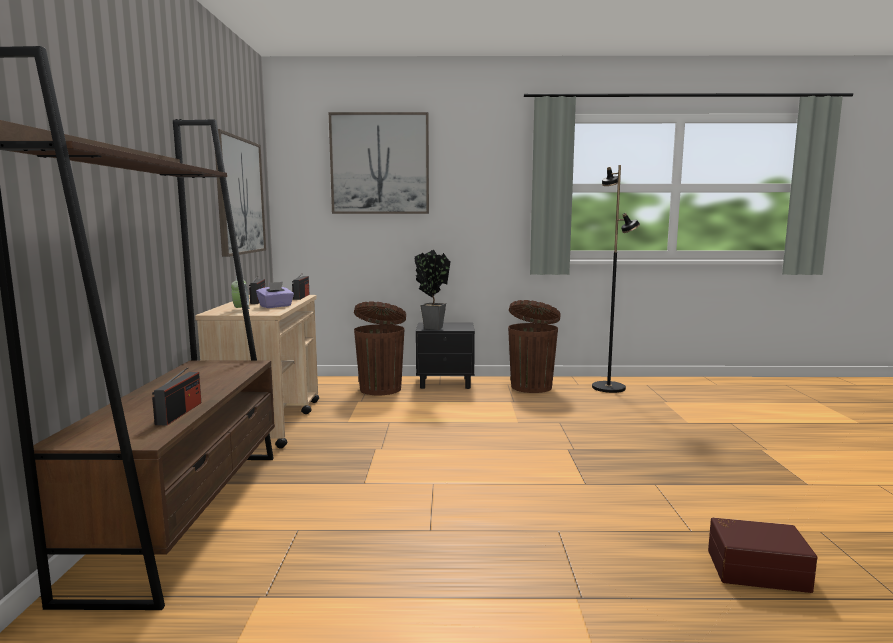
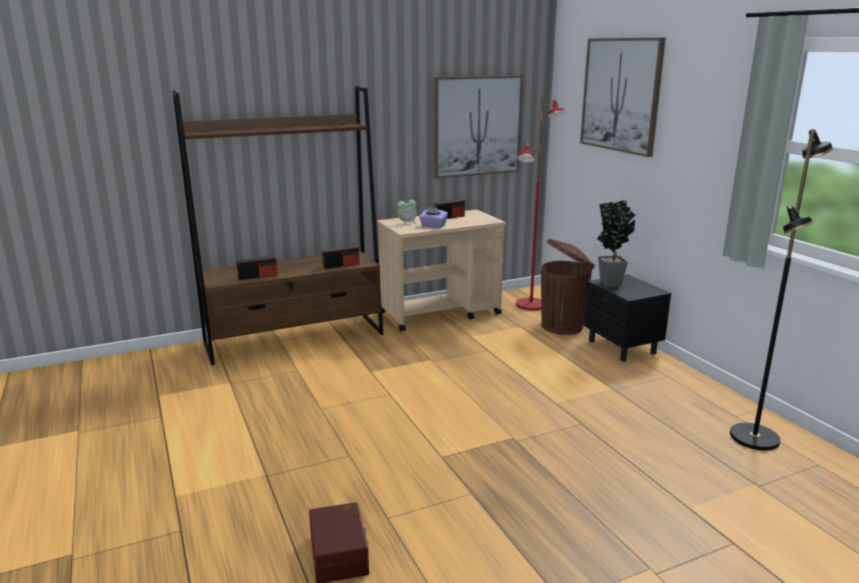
camera: 65 degrees right, 10 degrees up
(301, 297) = (485, 221): radio -> radio (341, 265)
(318, 388) = (531, 305): none -> red floor lamp
(532, 386) = (680, 390): brown trash can -> none

